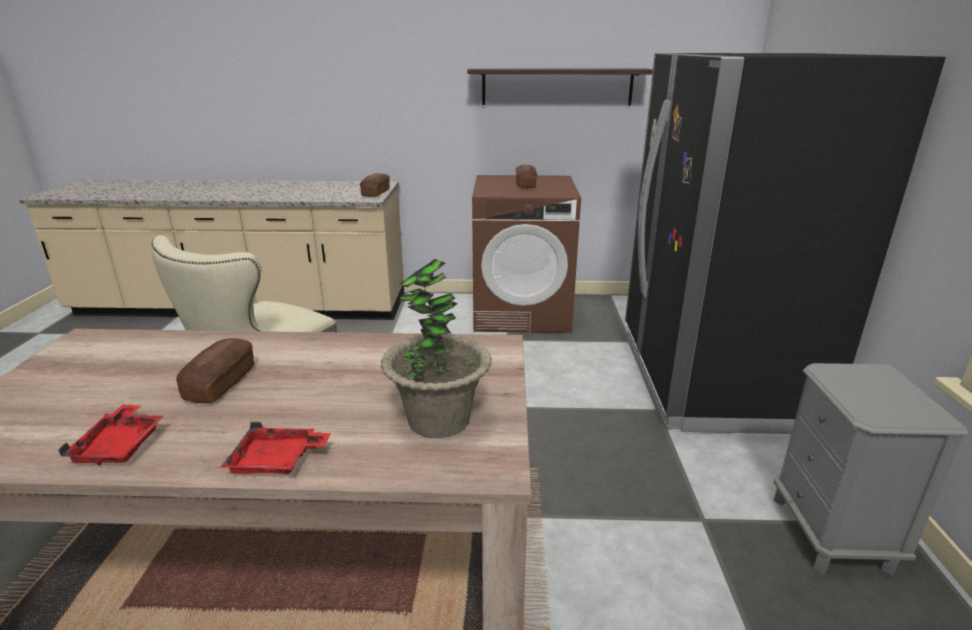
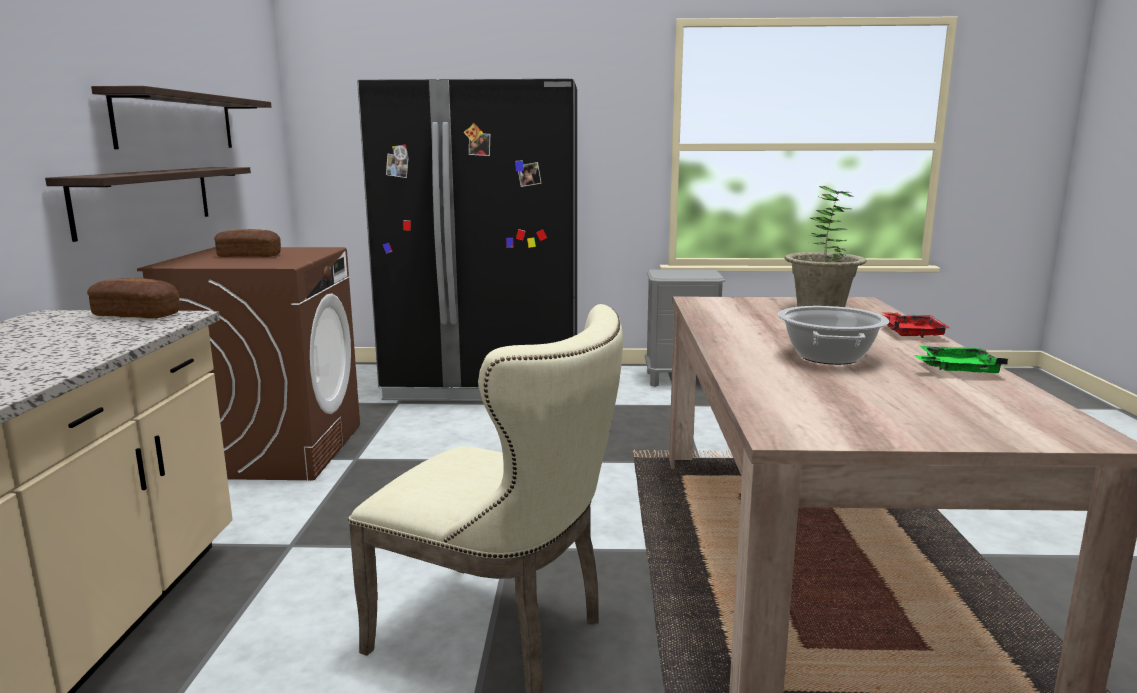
camera: 90 degrees left, 10 degrees down
(121, 446) = (955, 370): red tray -> green tray
(221, 383) = (829, 357): bread -> cooking pot
(506, 136) = (145, 199): none -> shelf

